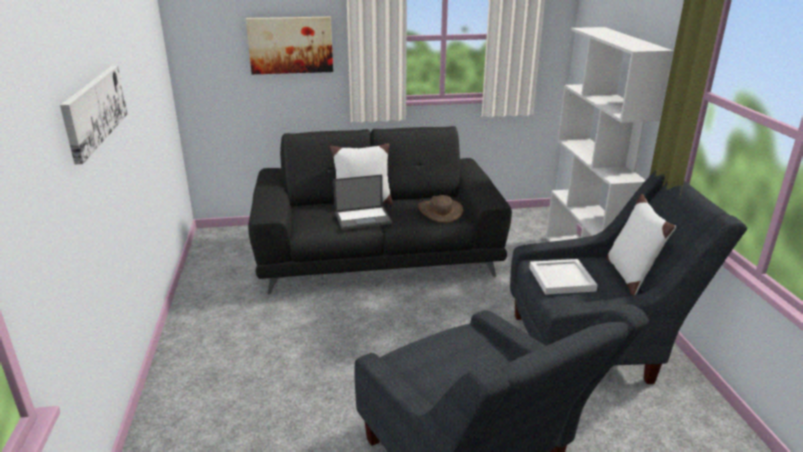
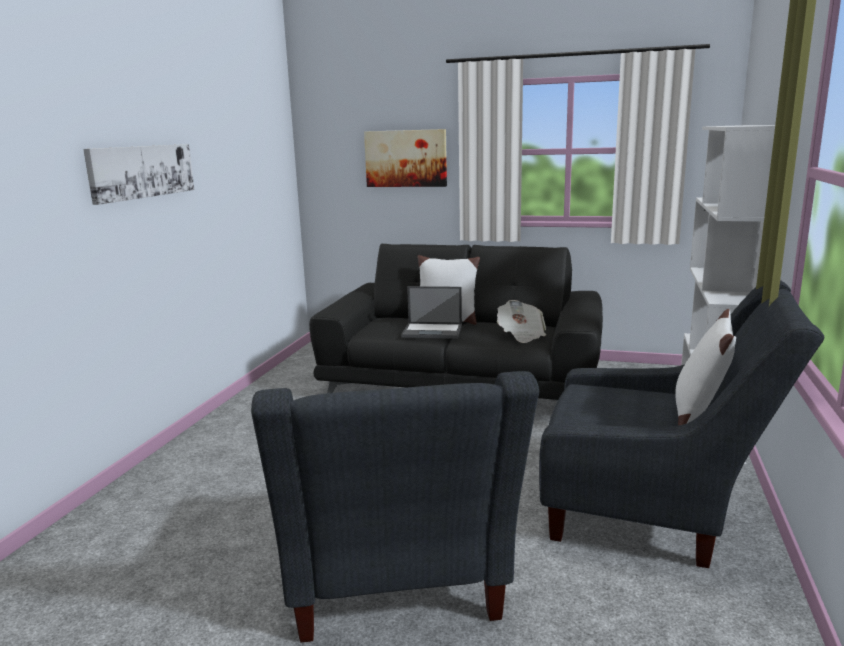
camera: 25 degrees right, 10 degrees down
(440, 211) = (521, 335): brown hat -> newspaper
(560, 278) = (597, 404): white tray -> none

